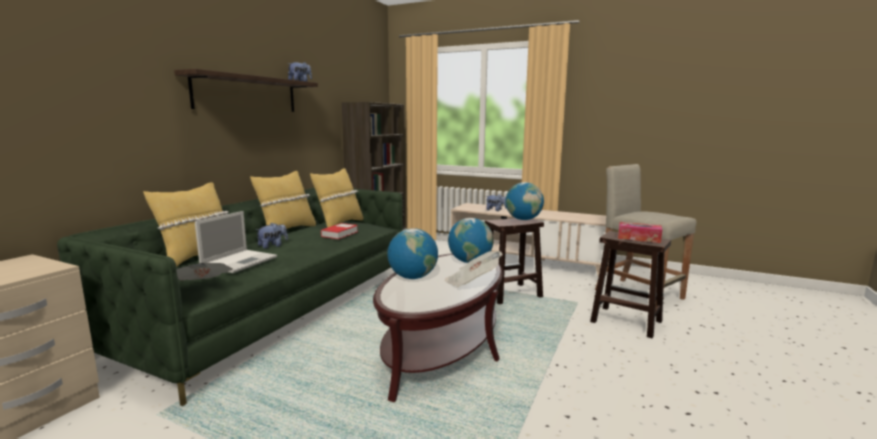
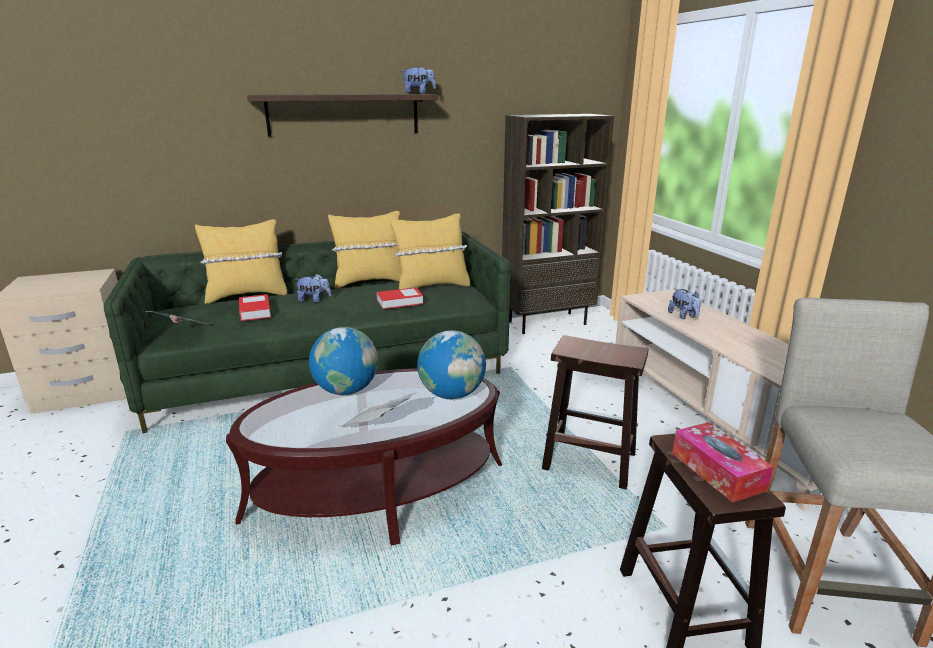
camera: 45 degrees right, 10 degrees up
(240, 261) = (255, 311): laptop -> book
(523, 219) = (622, 352): globe -> none

